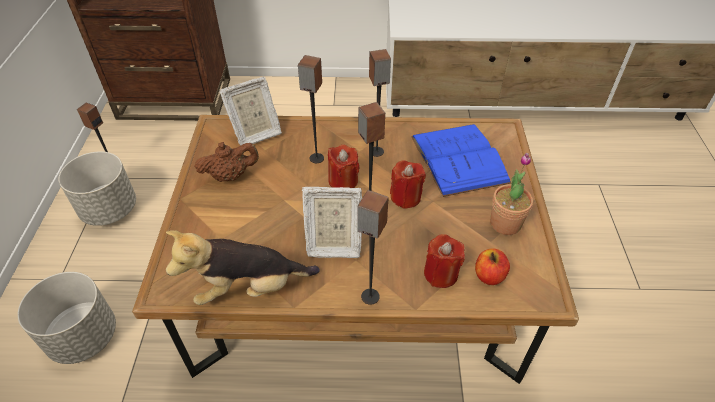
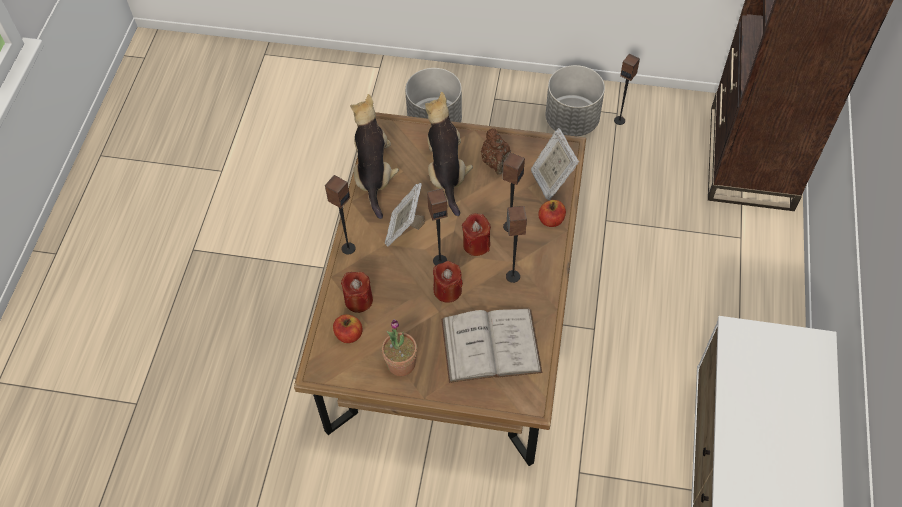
camera: 100 degrees right, 10 degrees up
(245, 216) = (446, 173): none -> plush toy
(306, 130) = (551, 220): none -> apple
(459, 159) = (490, 345): blue book -> white book

